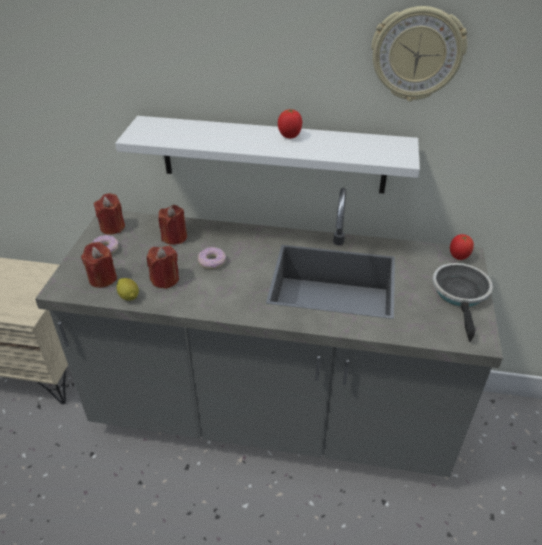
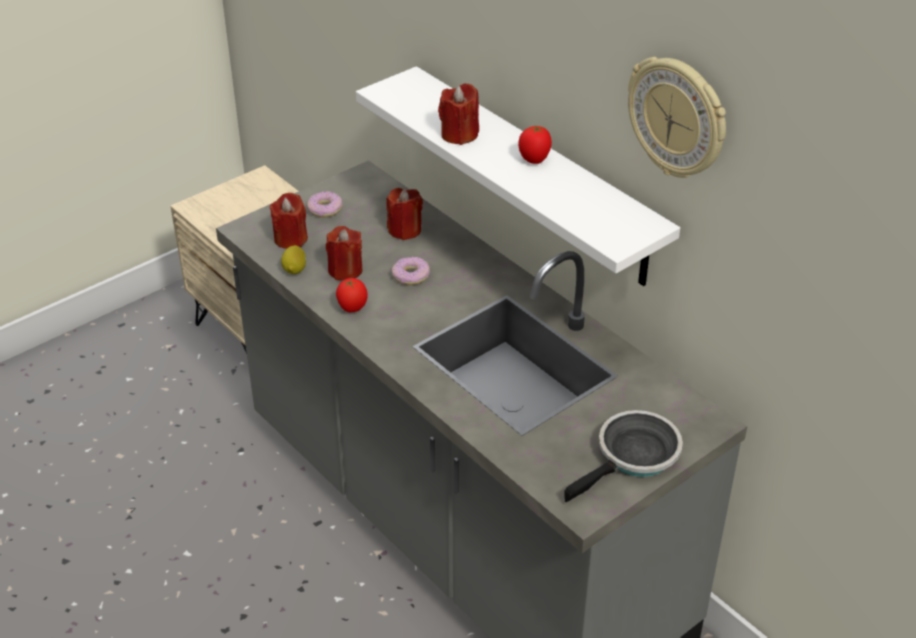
camera: 40 degrees right, 0 degrees up
(112, 227) = (357, 188): red candle -> red candle (459, 134)
(458, 257) = (696, 418): tomato -> tomato (352, 309)

